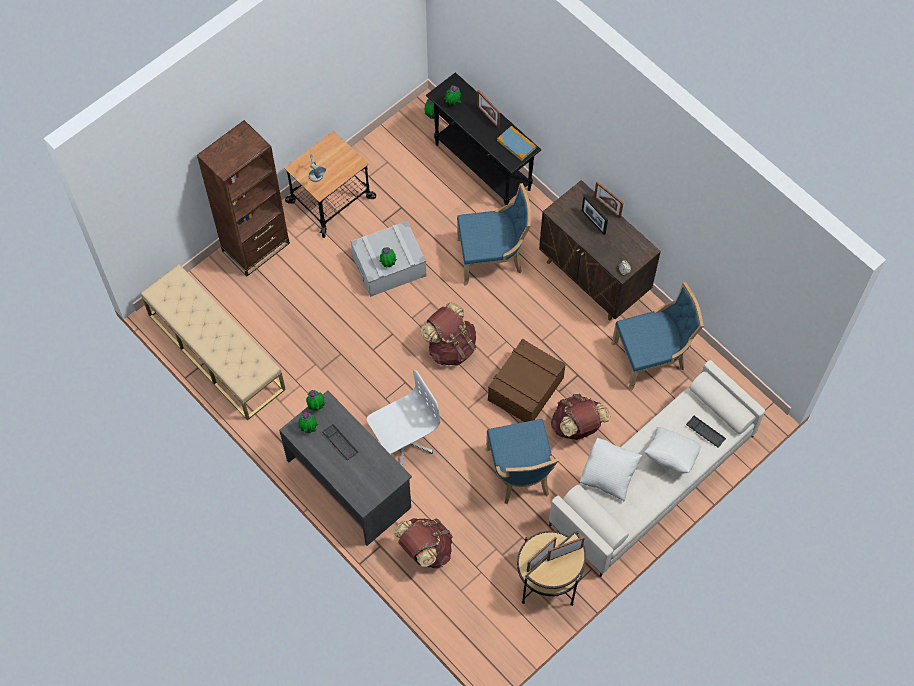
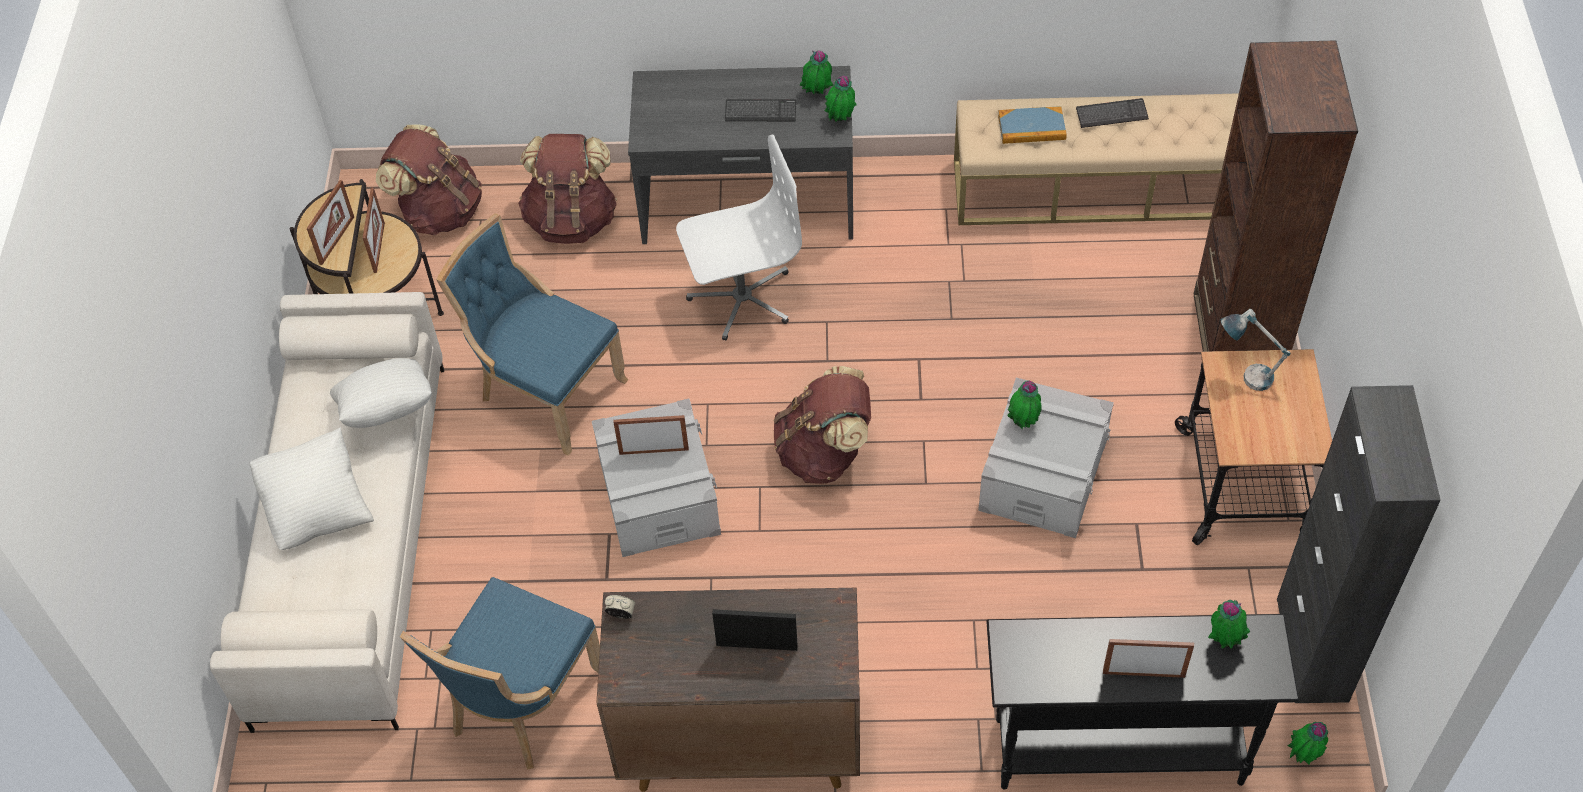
camera: 135 degrees right, 10 degrees down
(386, 137) = (1312, 649): none -> black cabinet
(403, 441) = (741, 298): white office chair -> white office chair turned 120 degrees counterclockwise
(492, 258) = (922, 624): blue chair -> none
(516, 144) = (1040, 673): book -> book (1031, 128)
(525, 389) = (658, 495): brown storage box -> grey storage box
(577, 427) = (532, 512): brown backpack -> brown backpack (439, 211)
(607, 207) = (763, 692): picture frame -> picture frame (654, 451)
(705, 432) = (294, 586): keyboard -> keyboard (1111, 114)

